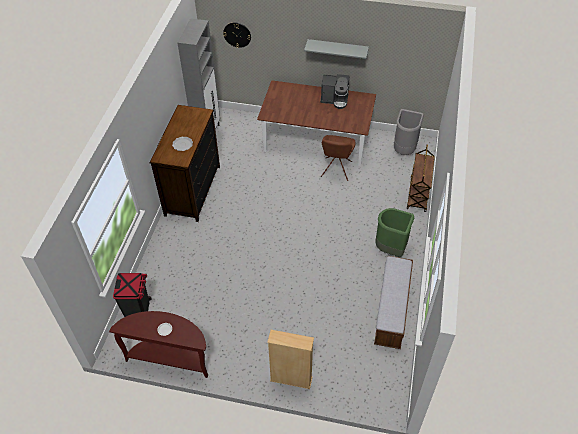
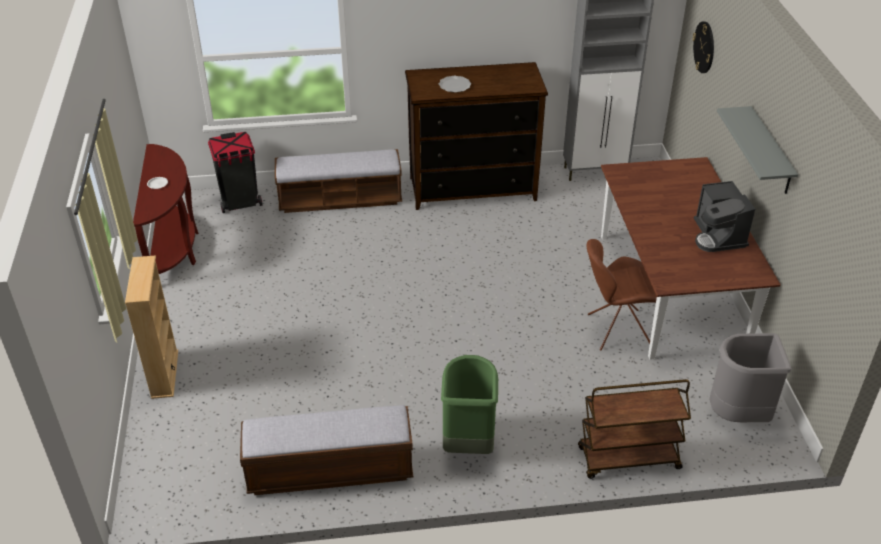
camera: 70 degrees right, 10 degrees down
(167, 256) = (340, 200): none -> bench

